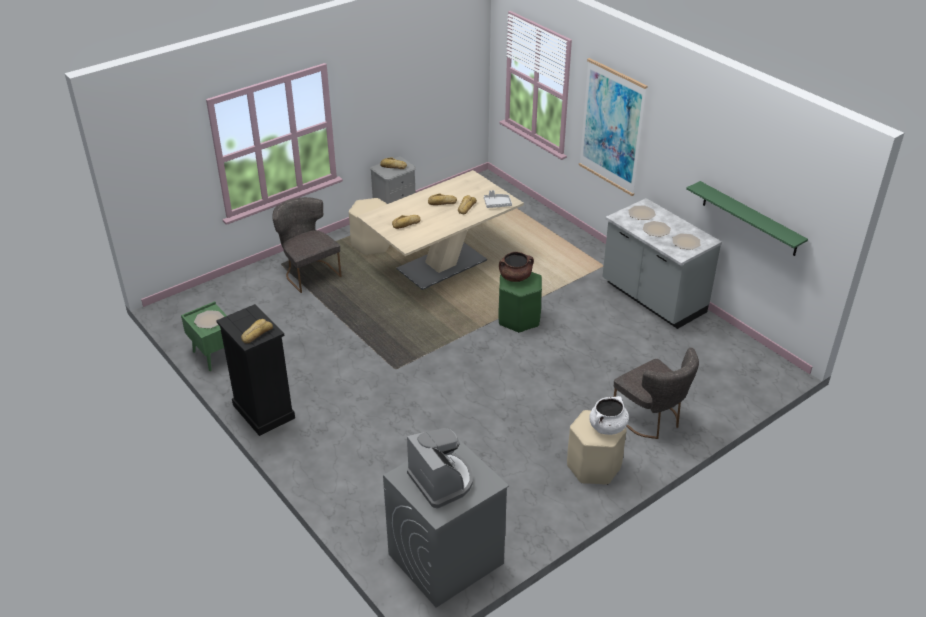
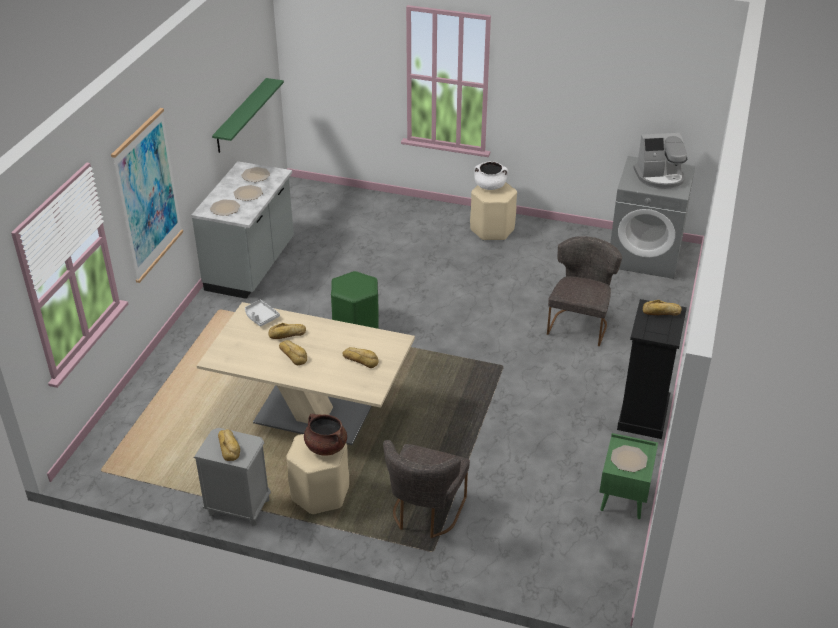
camera: 125 degrees left, 0 degrees up
(441, 481) = (660, 177): coffee machine -> coffee machine turned 120 degrees counterclockwise
(515, 277) = (352, 289): brown cooking pot -> brown cooking pot (325, 447)
(651, 419) = (415, 222): grey chair -> grey chair (579, 323)

